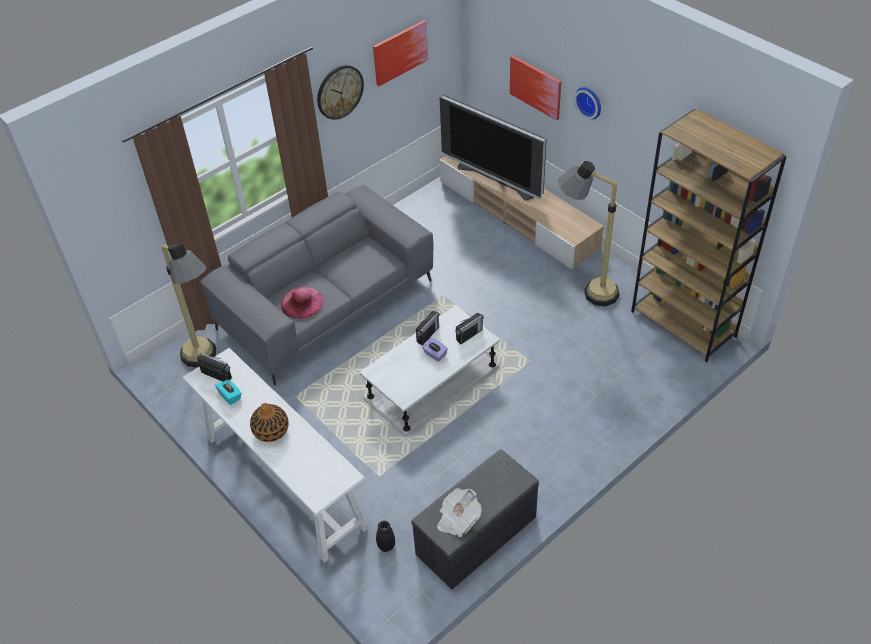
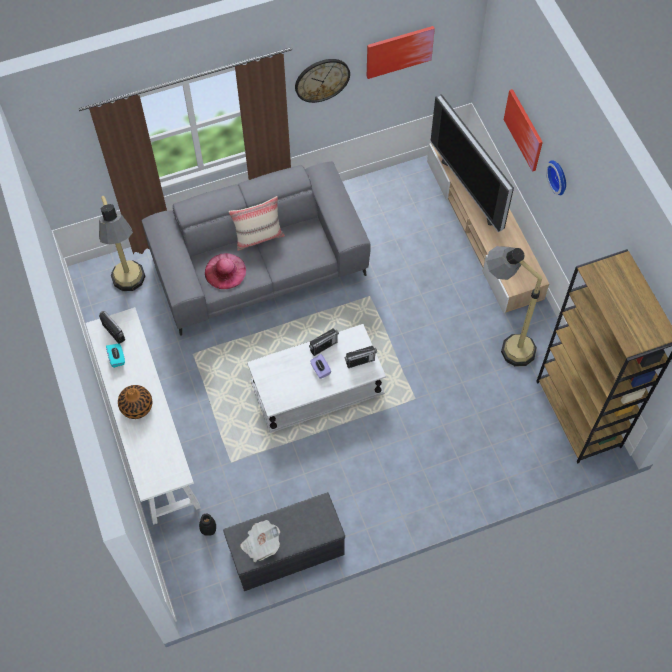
camera: 20 degrees right, 15 degrees up
(321, 266) = (258, 236): none -> beige pillow

